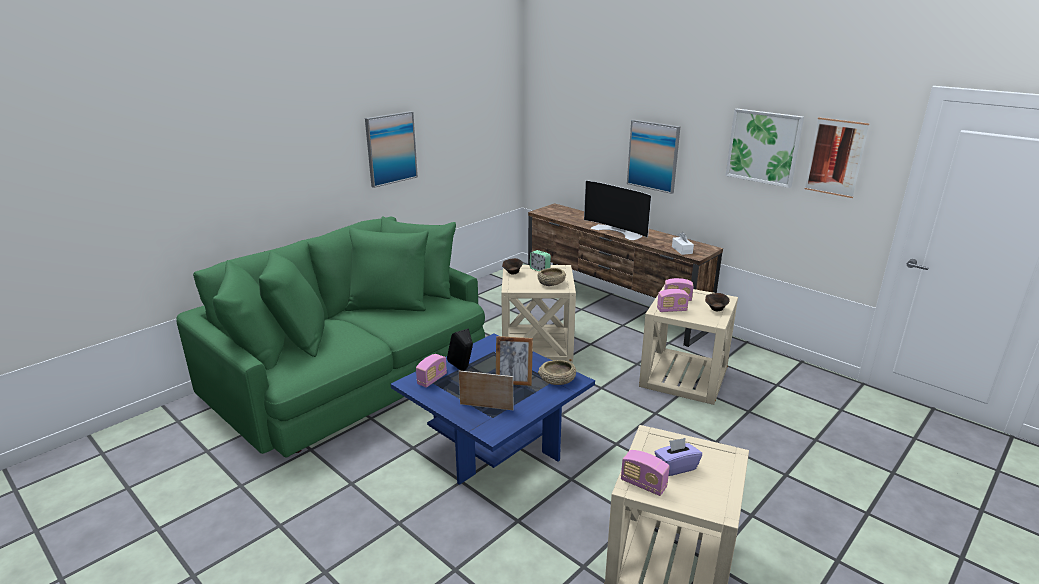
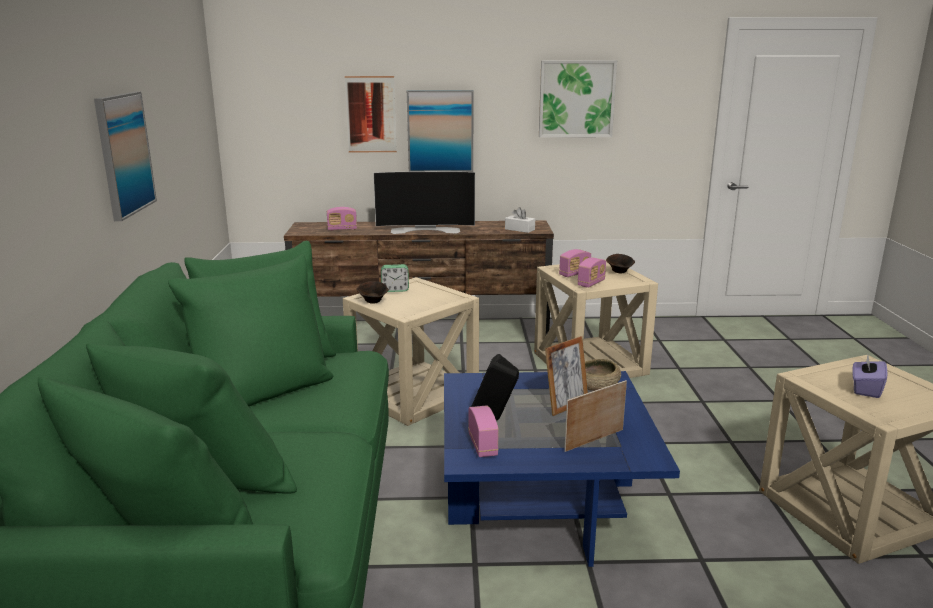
camera: 45 degrees left, 5 degrees down
(551, 283) = (436, 297): beige bowl -> none
(643, 484) = (884, 412): radio -> radio (342, 229)
(835, 157) = (651, 98): picture -> picture (371, 114)

